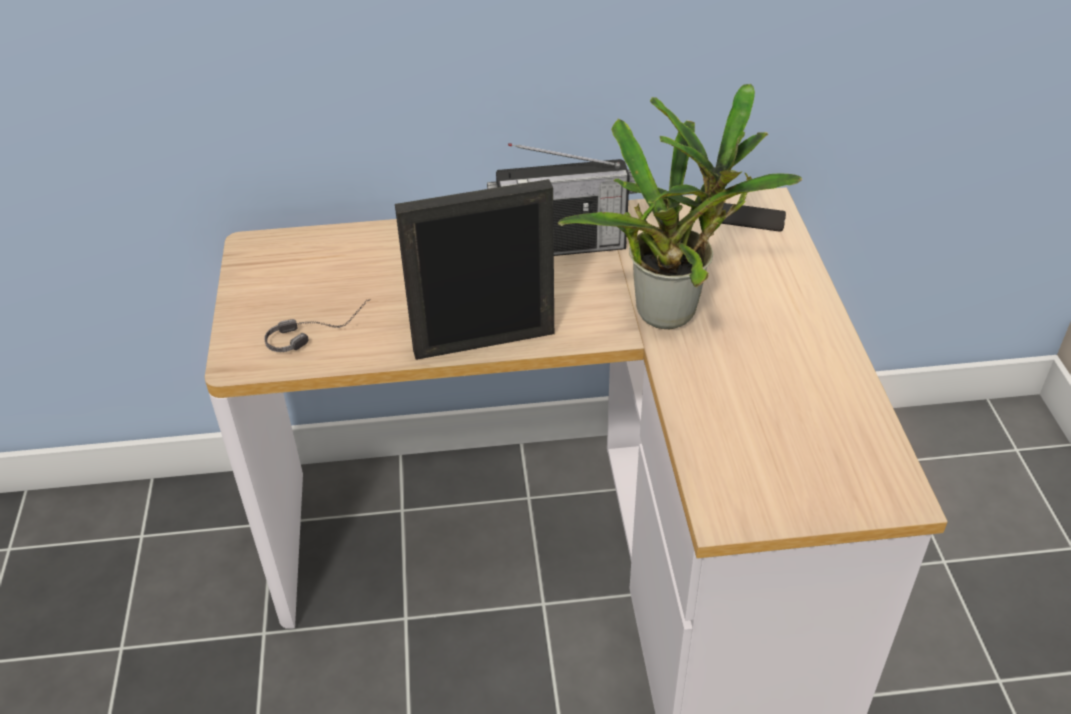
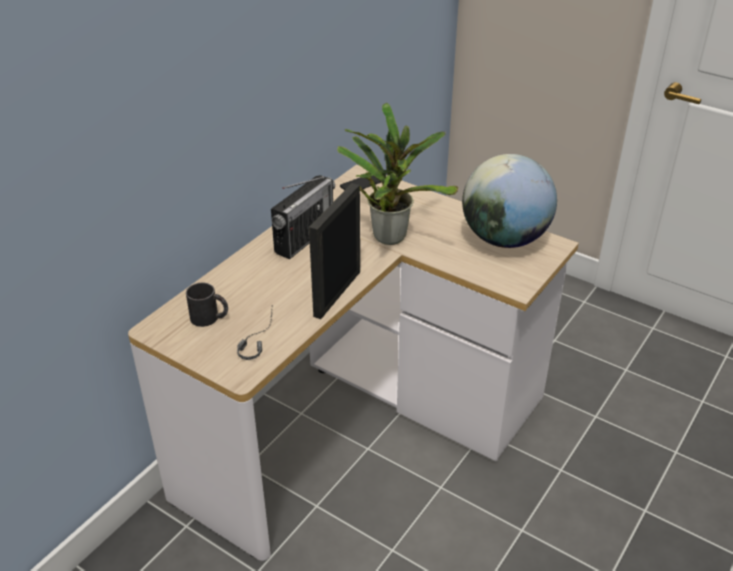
camera: 50 degrees left, 5 degrees down
(317, 273) = (210, 318): none -> black mug
(826, 428) = (504, 239): none -> globe

